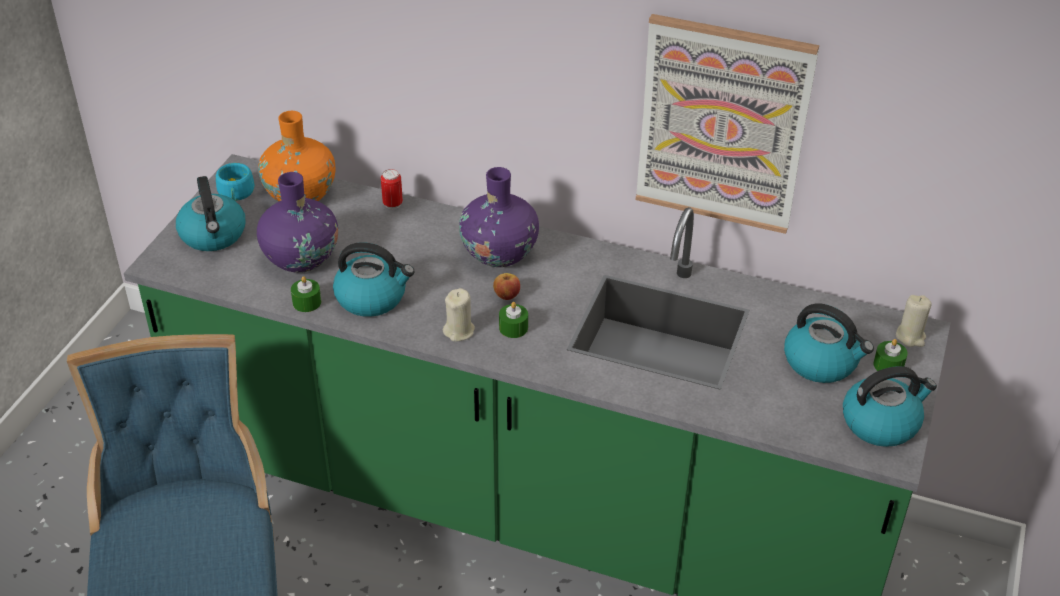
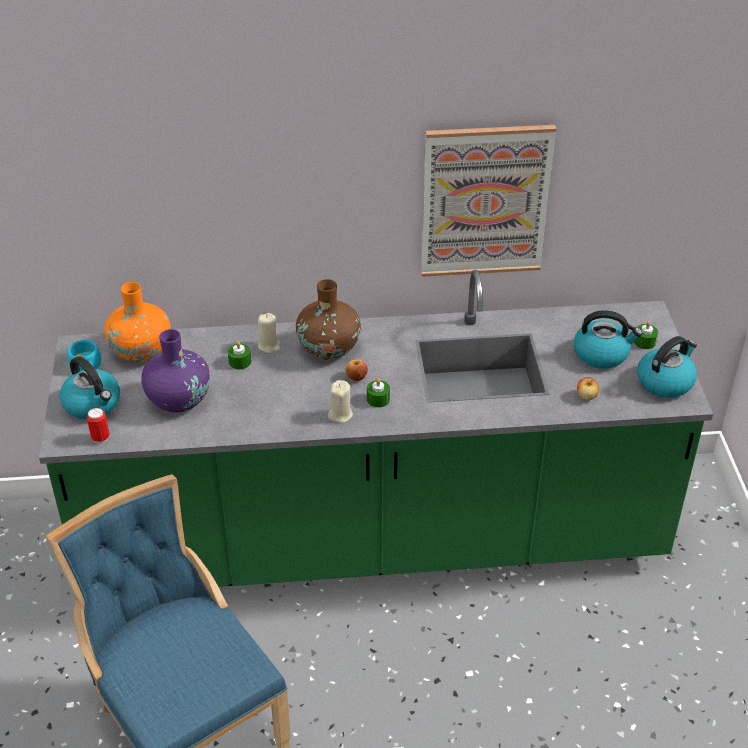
camera: 25 degrees left, 0 degrees up
(307, 302) = (208, 431): green candle -> green candle (240, 362)
(372, 297) = (257, 411): kettle -> none
(392, 204) = (220, 336): can -> can (100, 438)
(499, 253) = (329, 348): purple vase -> brown vase
(765, 407) = (586, 396): none -> apple
(910, 337) = (646, 318): beige candle -> beige candle (269, 345)

